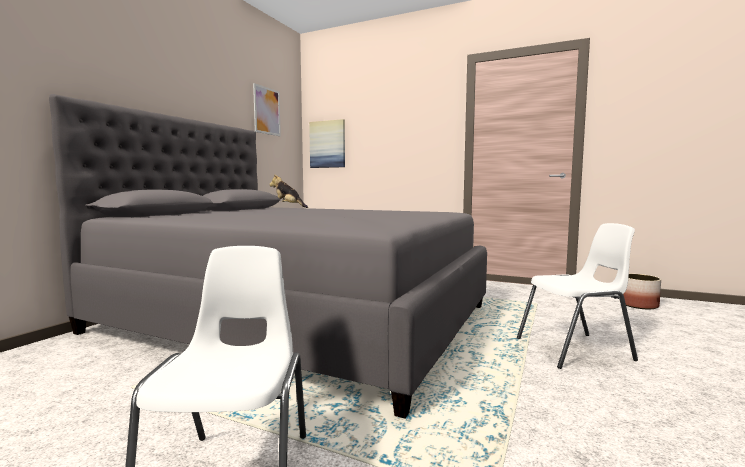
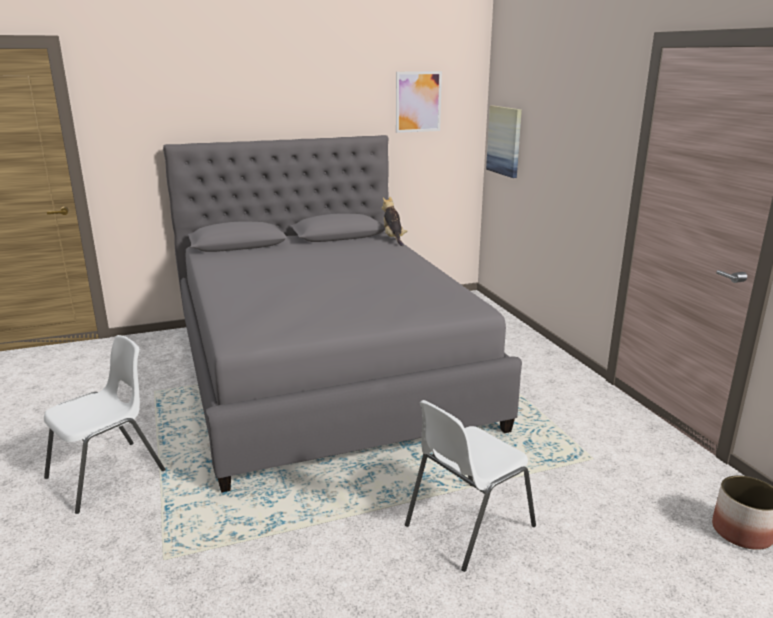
camera: 45 degrees right, 15 degrees up
(576, 350) = (467, 525): white chair -> white chair turned 105 degrees clockwise

